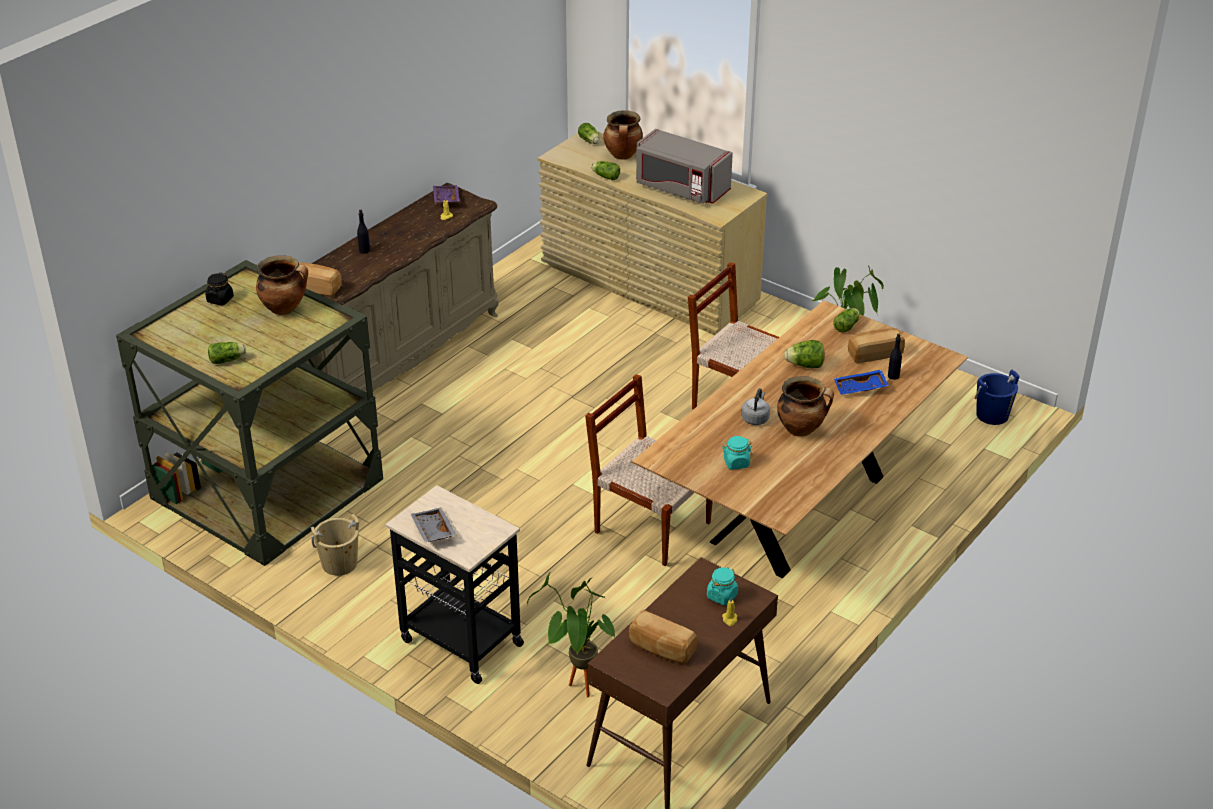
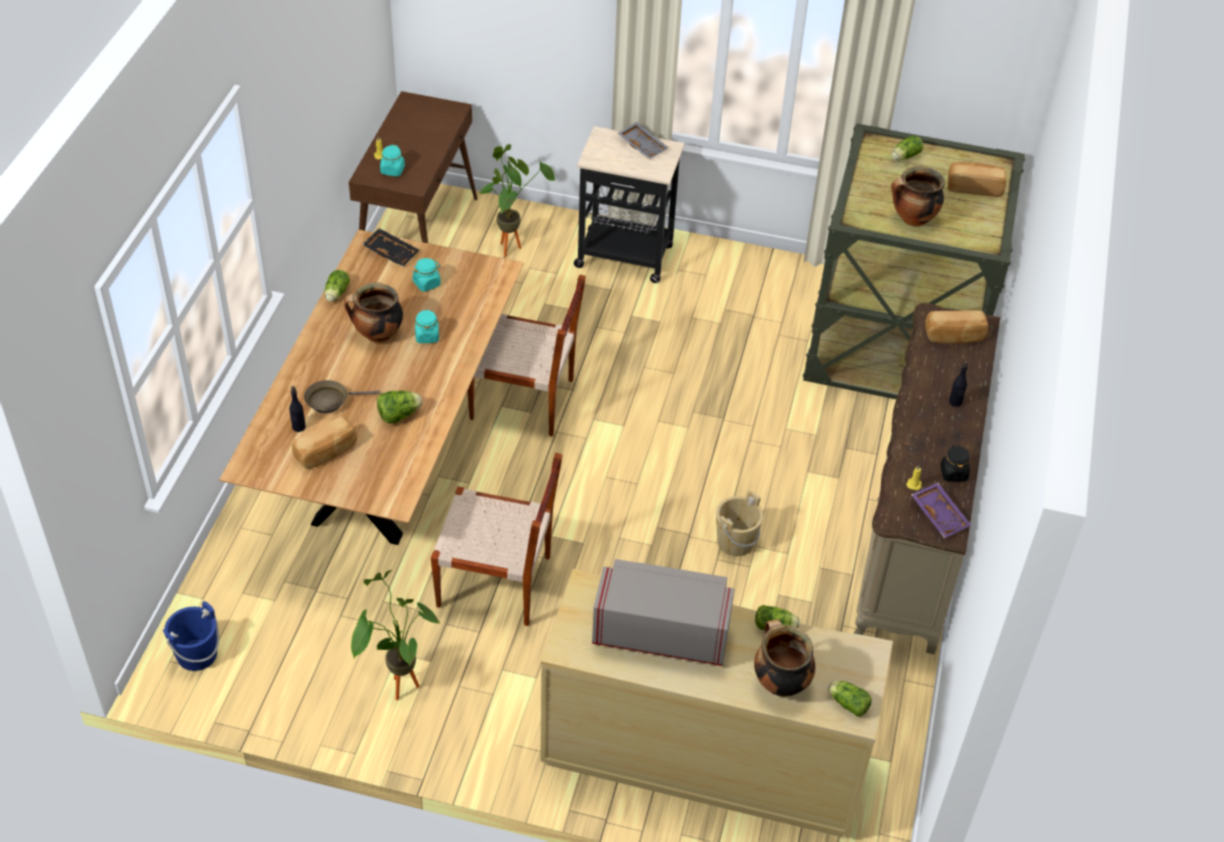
camera: 155 degrees right, 10 degrees up
(220, 300) = (981, 213): black jar -> black jar (953, 473)
(339, 563) = (772, 292): beige bucket -> beige bucket (735, 542)
(661, 648) = (422, 124): bread -> bread (974, 188)
(755, 418) = (427, 336): grey kettle -> turquoise jar
(759, 501) = (392, 252): none -> black tray
(847, 326) = (368, 486): lettuce -> lettuce (336, 294)
(860, 388) = (330, 400): blue tray -> brown frying pan

